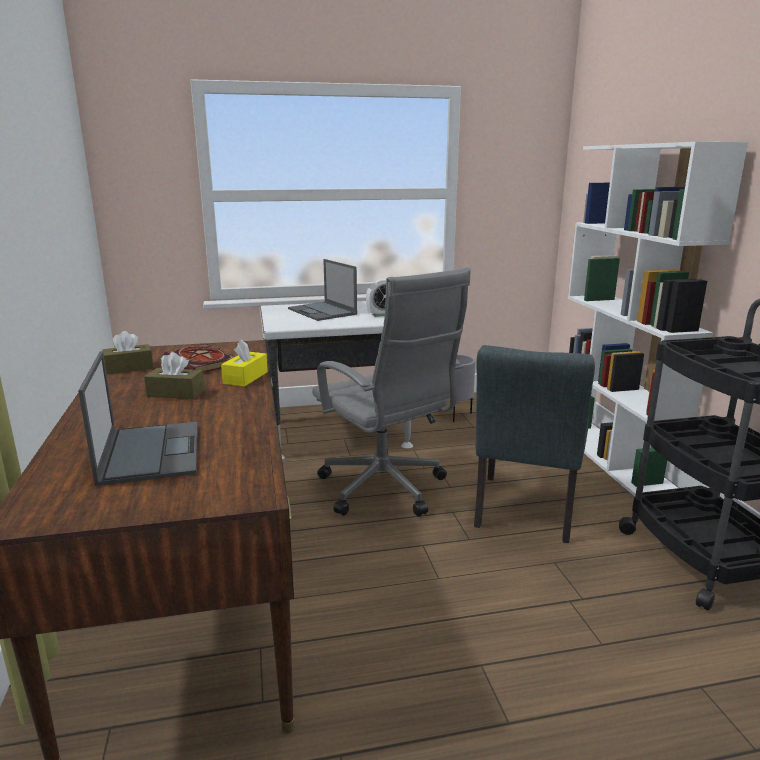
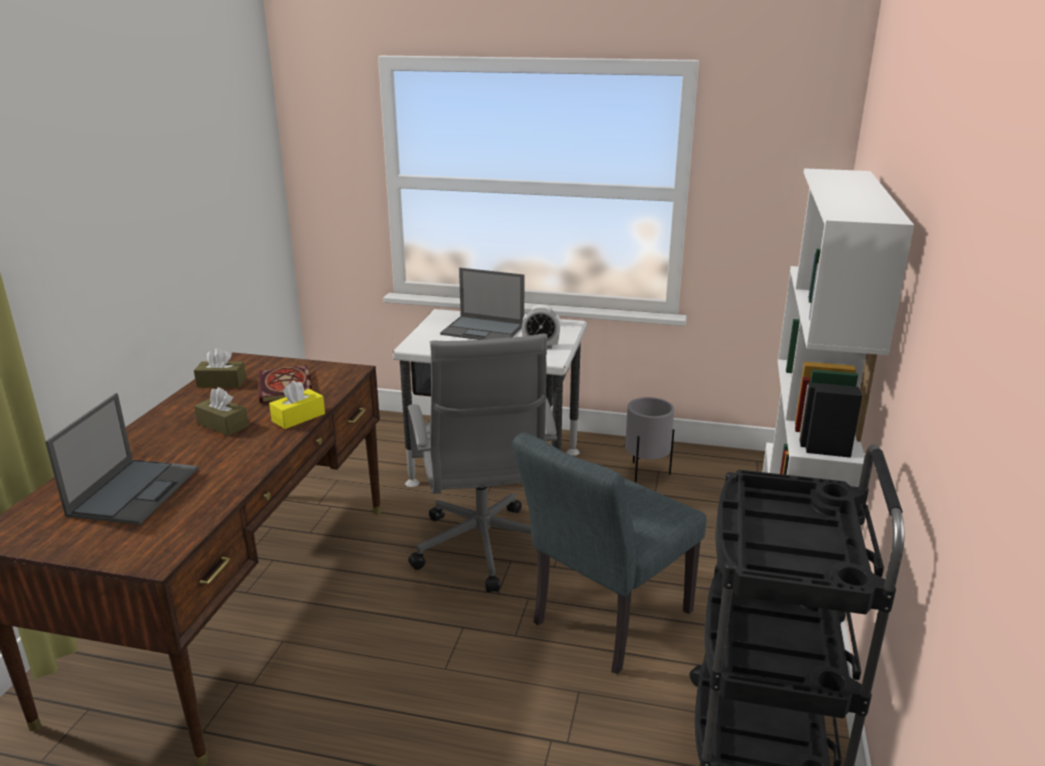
camera: 25 degrees right, 5 degrees up
(322, 312) = (484, 330): laptop -> laptop turned 60 degrees counterclockwise

